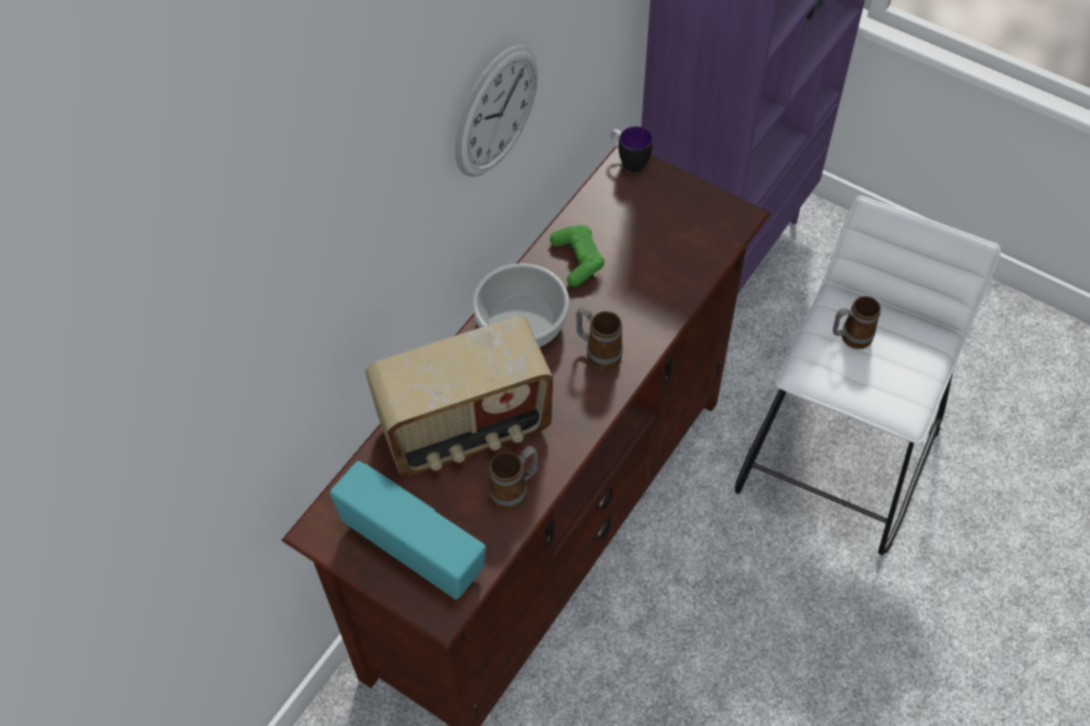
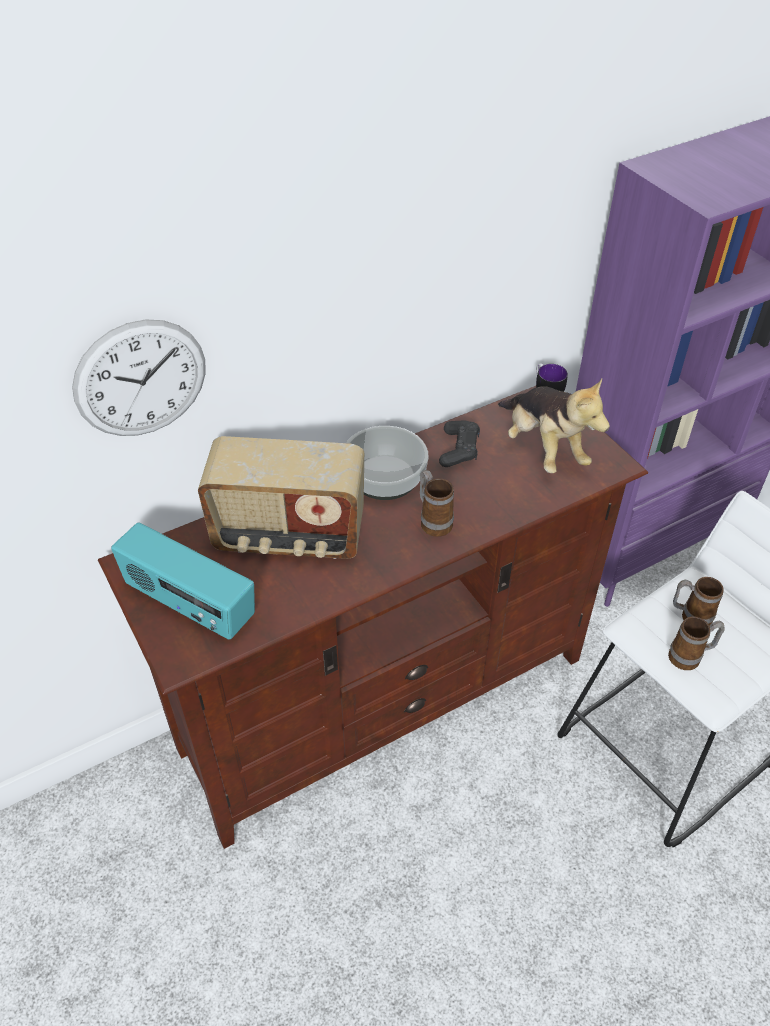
camera: 25 degrees right, 10 degrees down
(414, 547) = (190, 605): radio -> radio turned 150 degrees clockwise
(496, 111) = (405, 271): wall clock -> wall clock (141, 379)
(515, 491) = (298, 596): mug -> mug (690, 657)
(578, 260) = (459, 450): green game controller -> black game controller
(659, 225) = (543, 448): none -> plush toy

